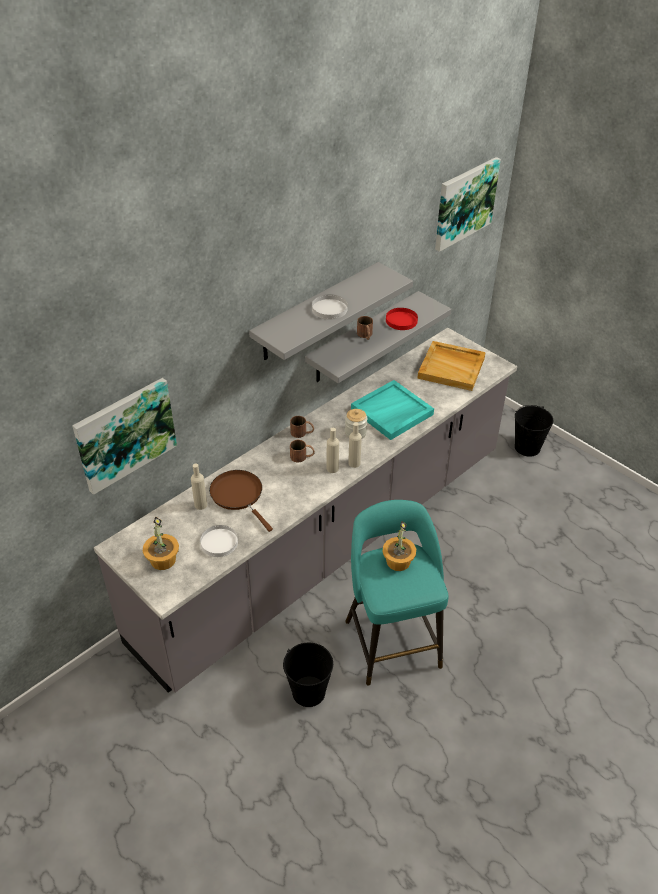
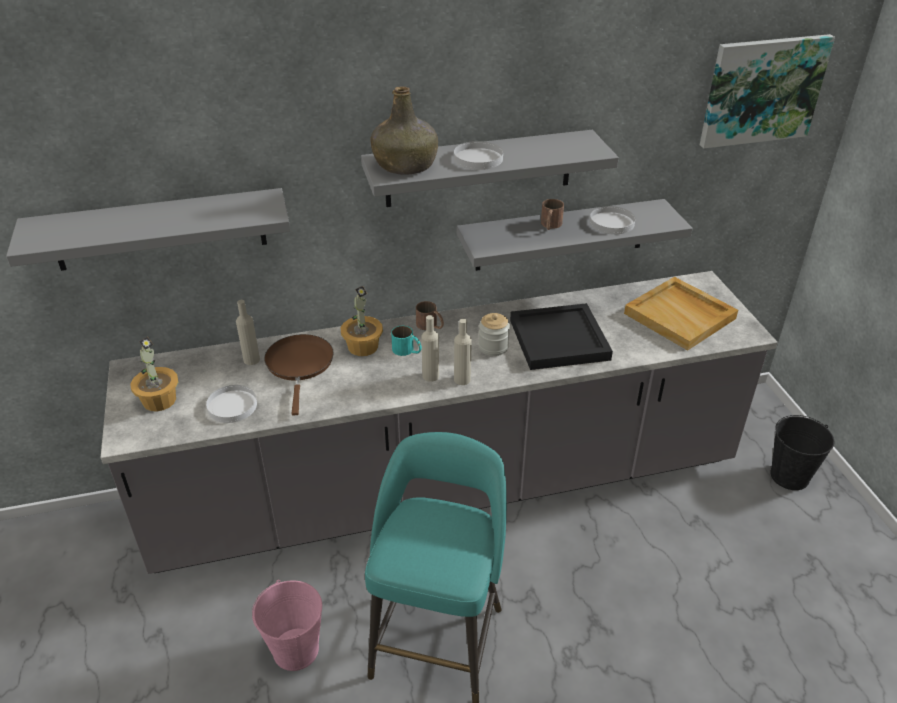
camera: 30 degrees right, 5 degrees down
(125, 434) = (160, 229): picture -> grey shelf
(288, 329) = (405, 165): none -> green bottle
(302, 456) = (407, 350): brown mug -> turquoise mug
(308, 691) = (296, 649): black bucket -> pink bucket
(392, 412) = (558, 340): turquoise tray -> black tray
(397, 561) = (444, 524): potted plant -> potted plant (362, 346)
(401, 320) = (612, 223): red plate -> white plate

